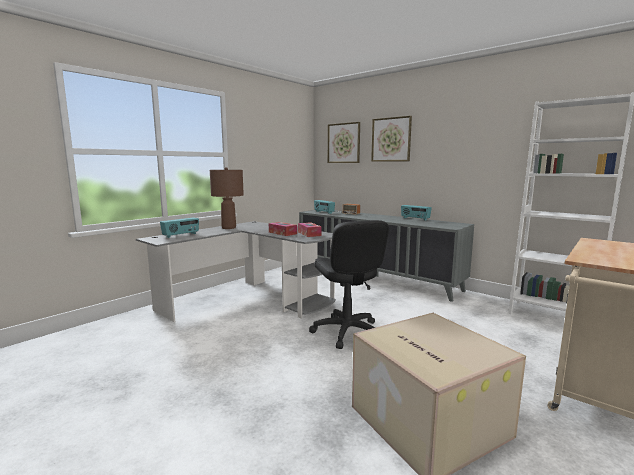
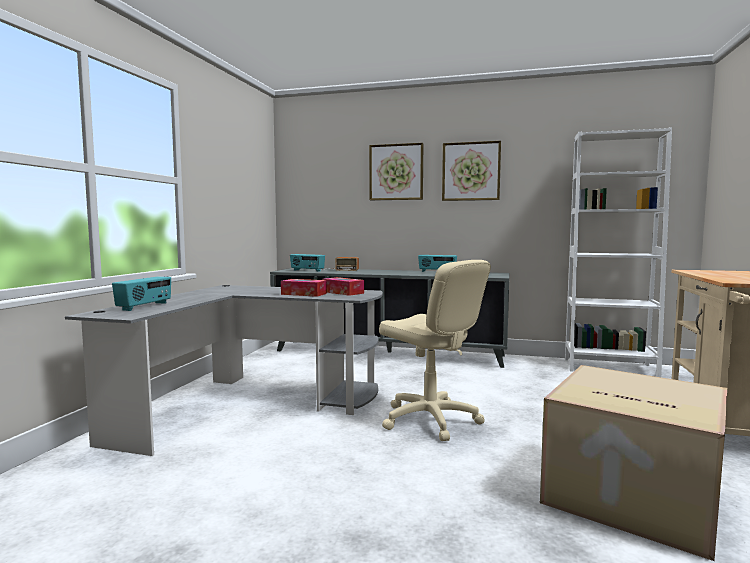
camera: 25 degrees left, 5 degrees down
(229, 228) = (204, 293): brown table lamp -> none
(343, 143) = (325, 176): picture -> picture (471, 171)
(346, 332) = (430, 420): black office chair -> beige office chair

